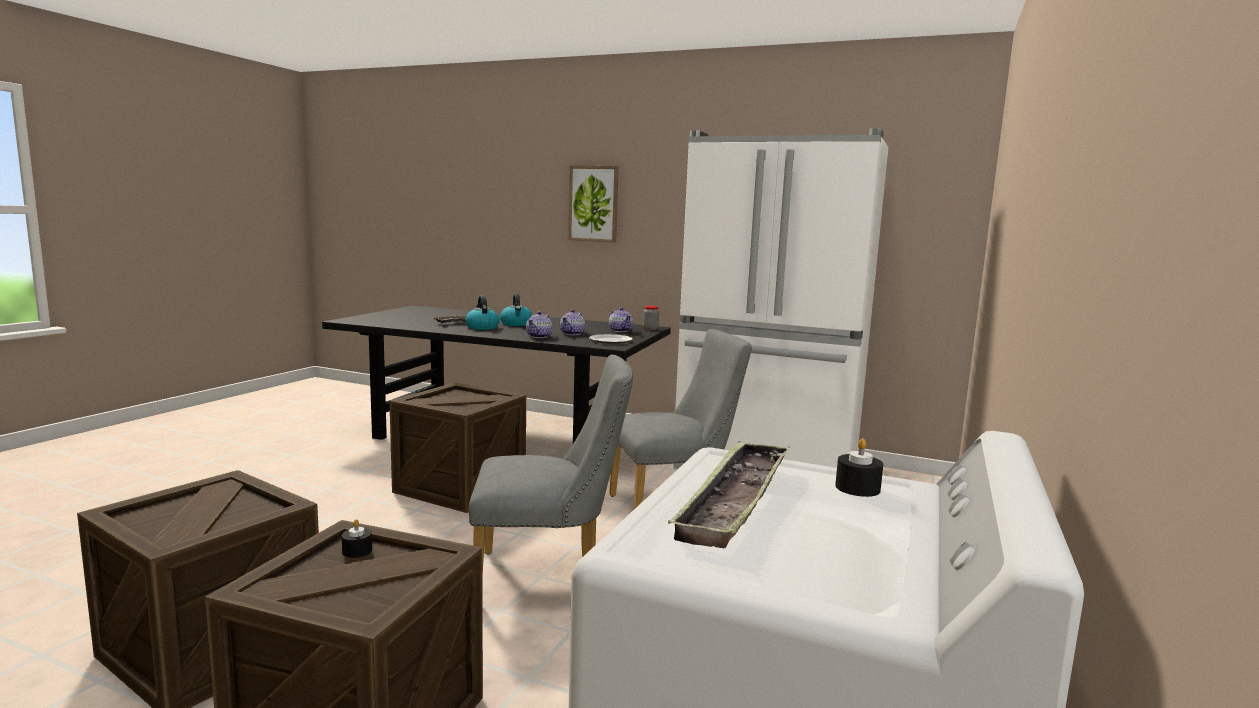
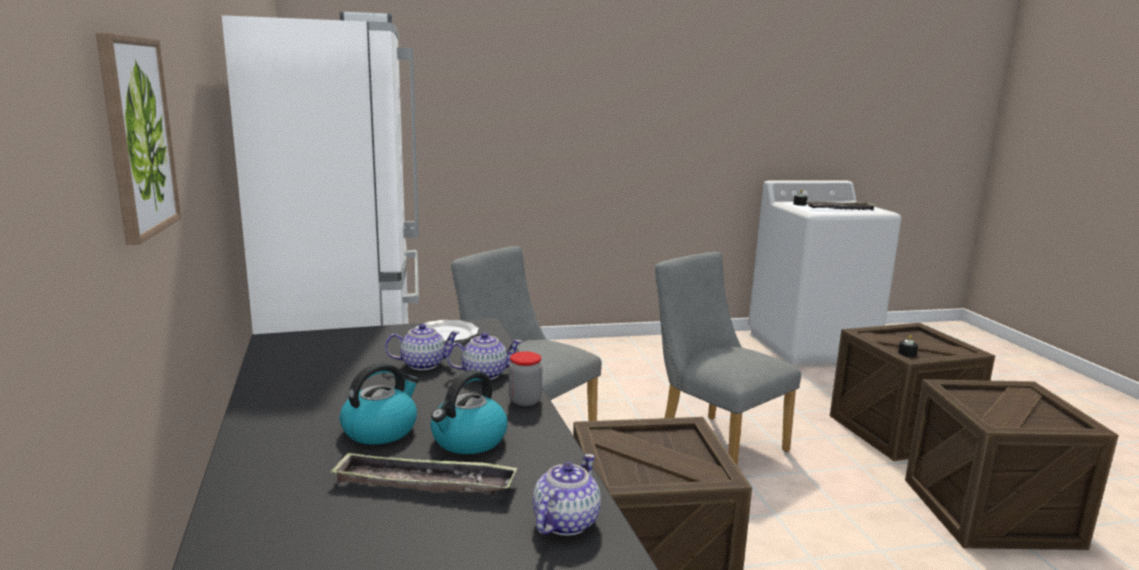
camera: 125 degrees left, 5 degrees up
(620, 330) = (343, 348): teapot -> teapot (564, 522)
(650, 329) = (297, 338): jar -> jar (525, 401)

